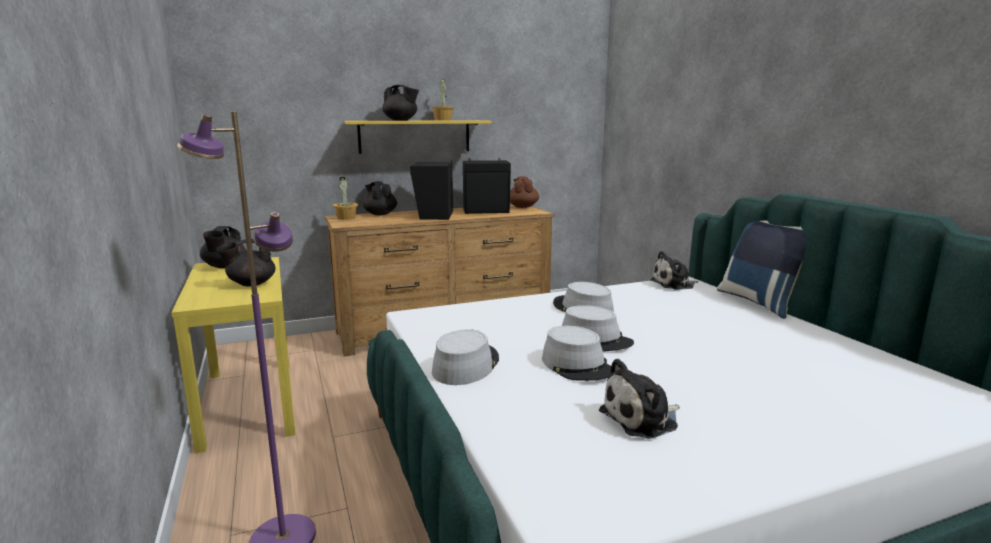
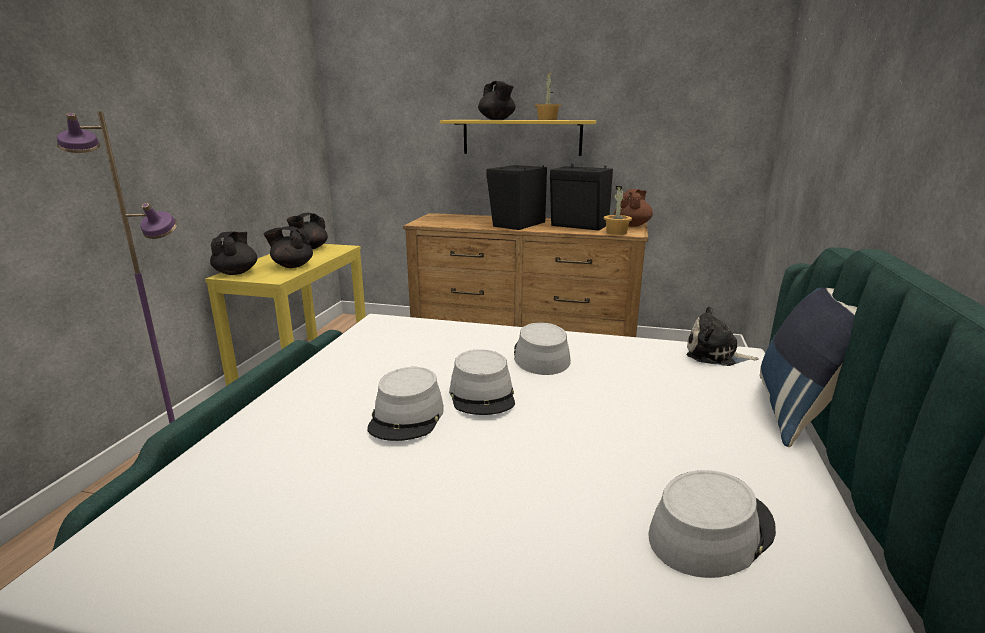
camera: 35 degrees right, 5 degrees up
(346, 218) = (438, 217): potted plant -> potted plant (616, 232)
(380, 214) = (474, 216): black teapot -> black teapot (236, 272)
(465, 365) = (321, 382): grey hat -> grey hat (710, 531)
(642, 419) = (341, 500): plush toy -> none

